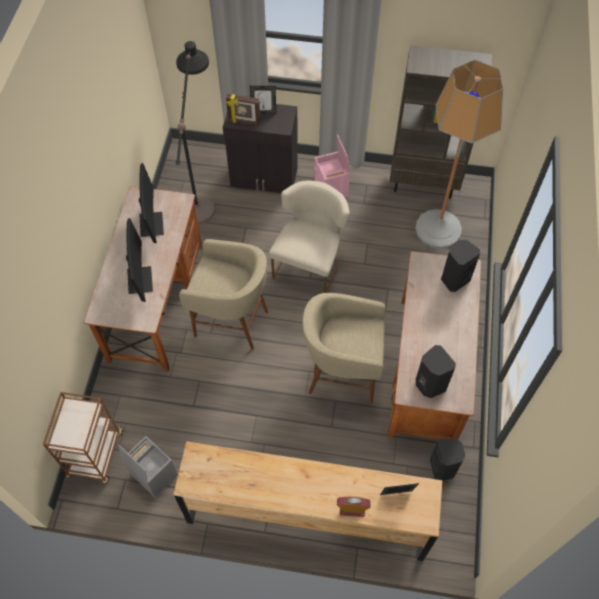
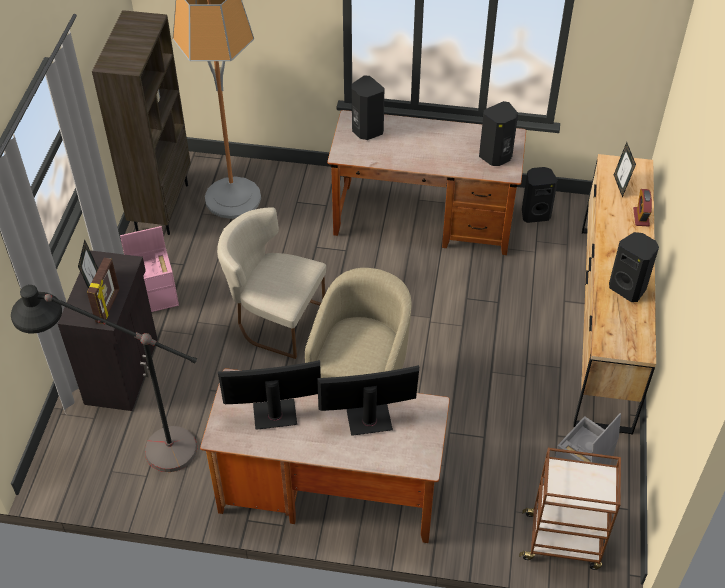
camera: 90 degrees left, 10 degrees down
(260, 483) = (628, 288): none -> black speaker
(341, 374) = (432, 292): beige stool -> none

